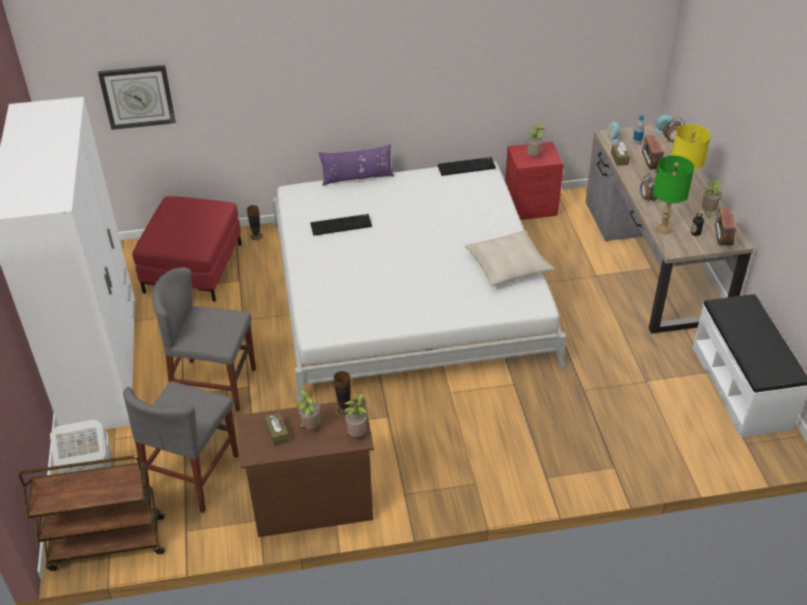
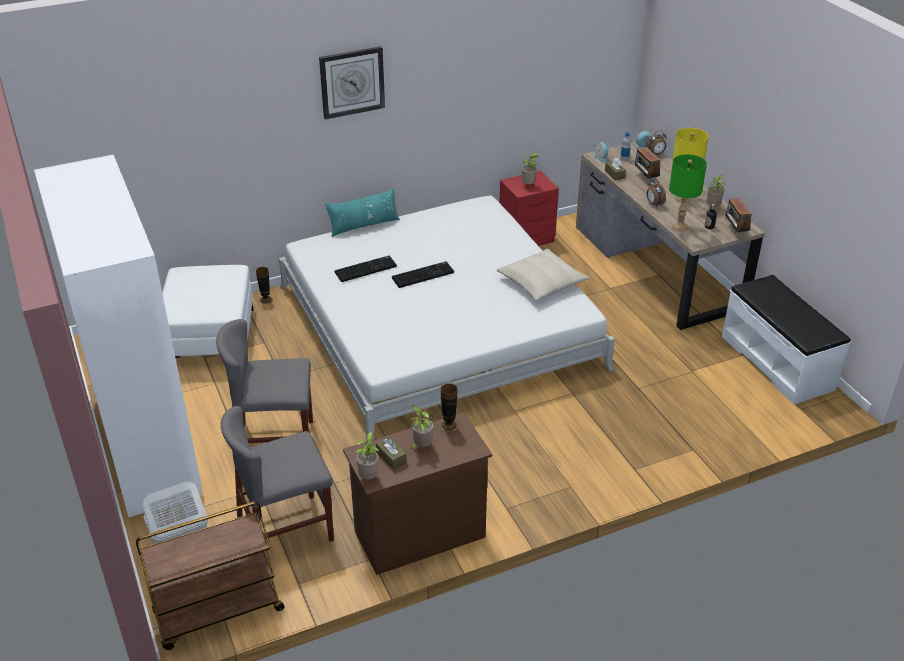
camera: 15 degrees left, 5 degrees down
(137, 96) = (141, 162): wall clock -> wall clock (352, 82)
(193, 267) = (210, 337): red ottoman -> white ottoman
(193, 474) = (285, 529): grey chair -> grey chair turned 60 degrees clockwise
(357, 178) = (364, 226): purple pillow -> turquoise pillow
(358, 434) = (471, 445): potted plant -> potted plant (369, 477)
(466, 166) = (467, 202): keyboard -> keyboard (423, 275)

